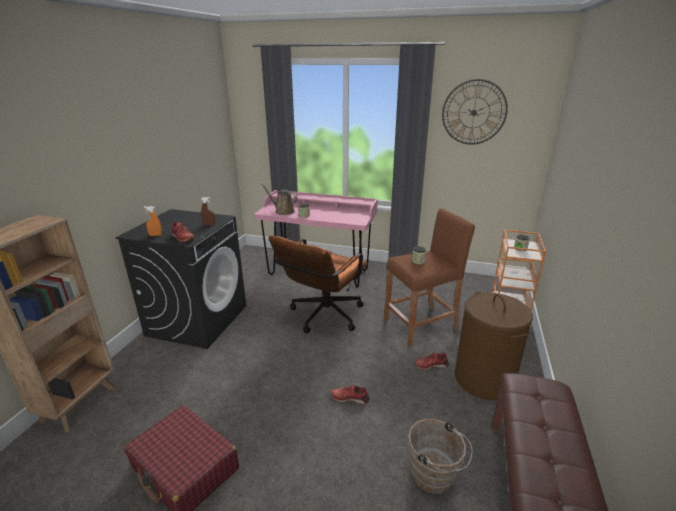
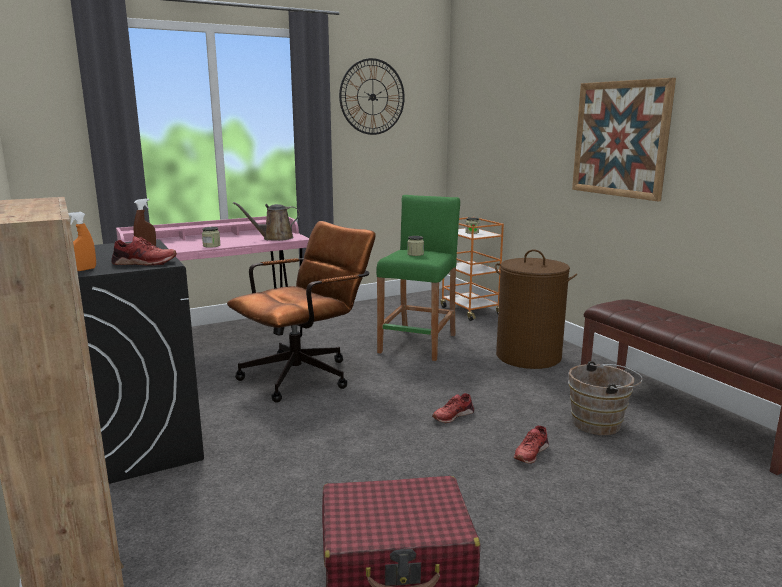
camera: 45 degrees left, 10 degrees down
(283, 211) = (168, 248): brown watering can -> brown watering can (274, 238)
(322, 317) = (306, 374): brown office chair -> brown office chair turned 120 degrees counterclockwise
(421, 325) = (418, 343): brown stool -> green stool
(431, 365) = (476, 365): red shoe -> red shoe (530, 452)
(612, 217) = (620, 139): none -> picture

